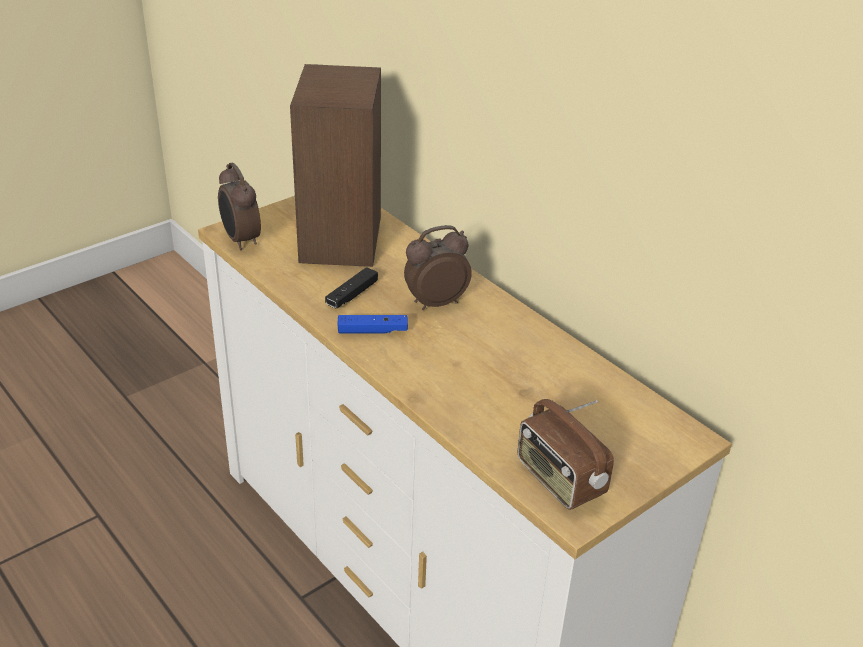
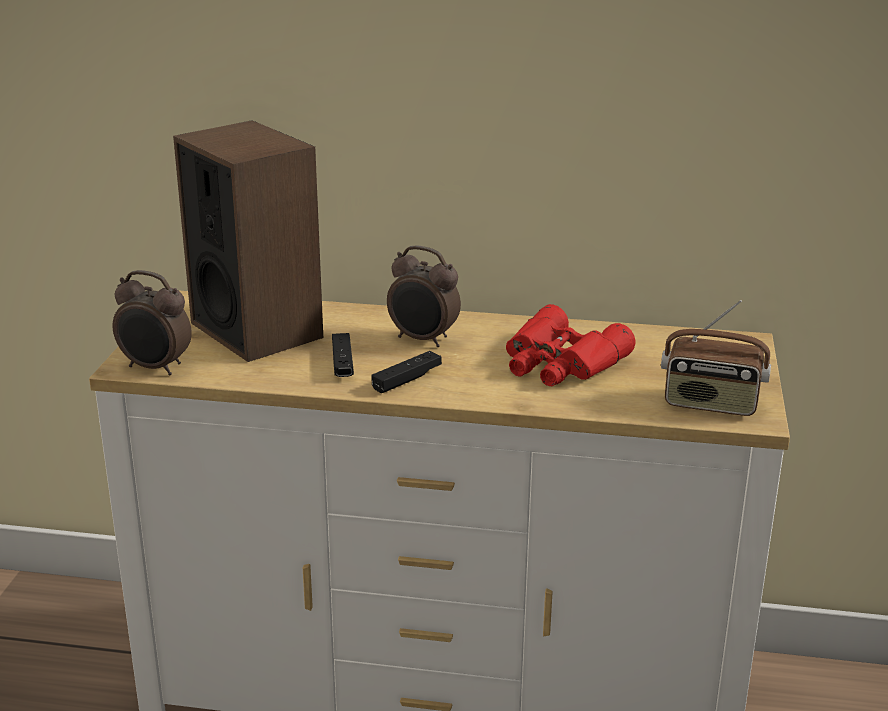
camera: 40 degrees left, 10 degrees down
(372, 331) = (407, 380): blue game controller -> black game controller
(435, 302) = (423, 340): alarm clock -> alarm clock turned 90 degrees counterclockwise
(501, 375) = (560, 363): none -> red binoculars

